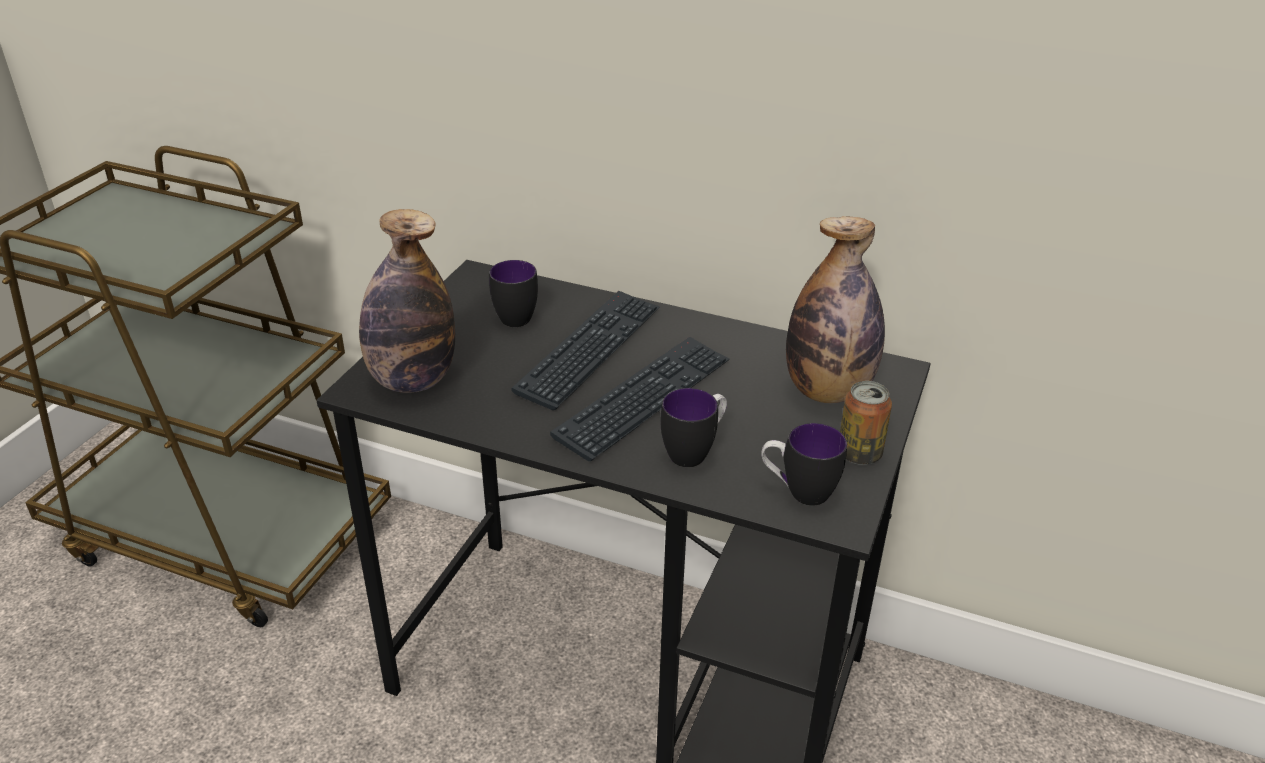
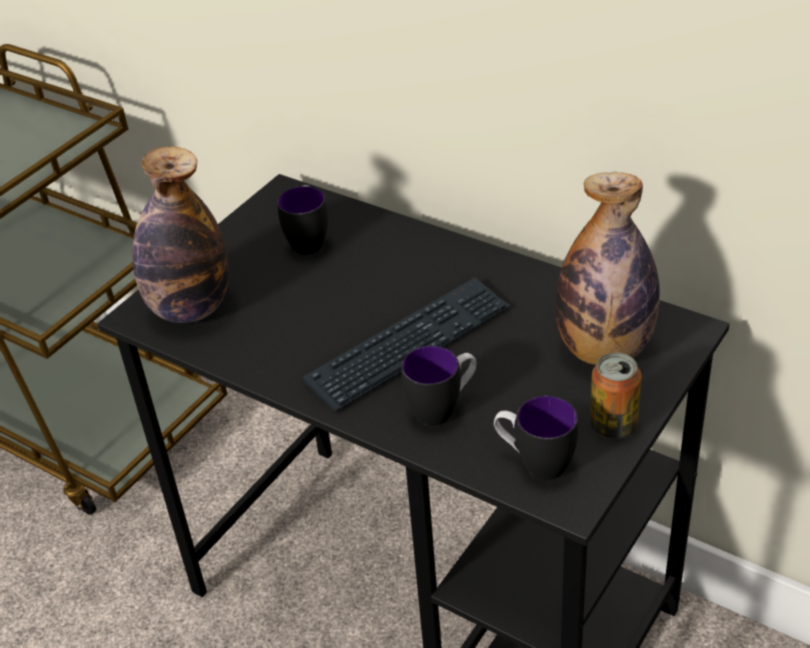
camera: 15 degrees right, 5 degrees up
(590, 350) = (371, 286): keyboard -> none

